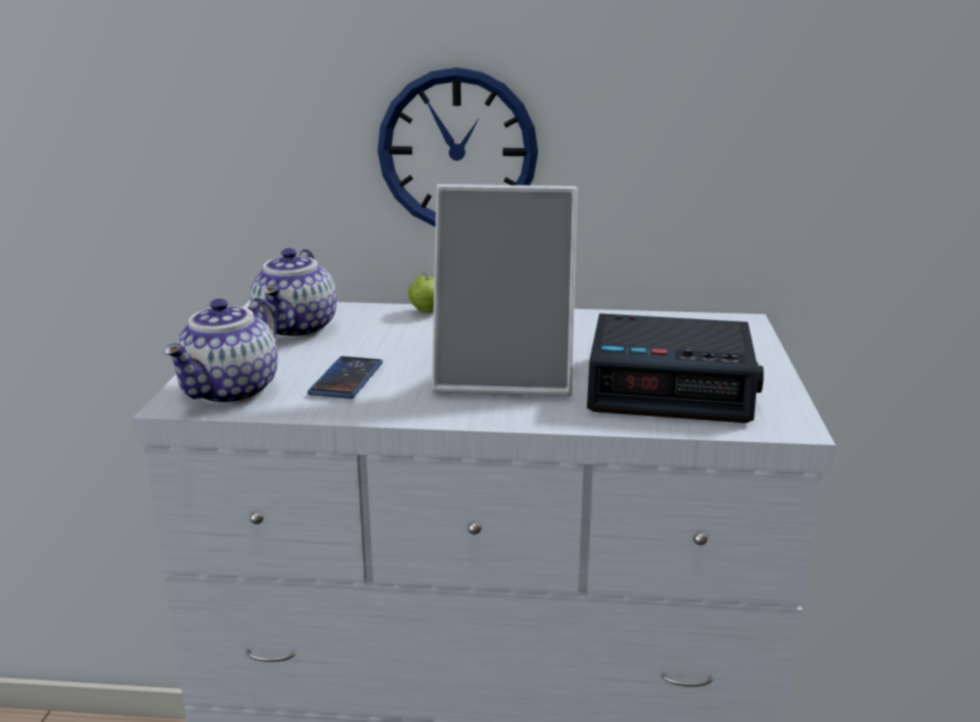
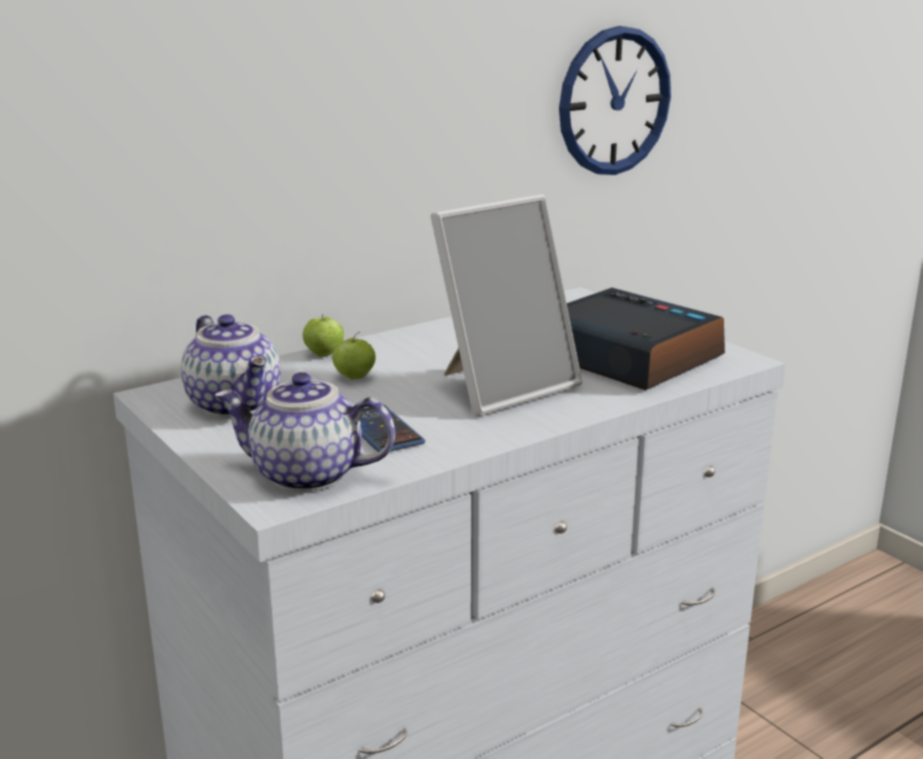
camera: 40 degrees left, 0 degrees up
(231, 392) = (305, 476): teapot -> teapot turned 120 degrees clockwise
(411, 334) = (354, 377): none -> apple
(457, 150) = (315, 180): wall clock -> wall clock (614, 101)
(671, 386) = (627, 357): alarm clock -> alarm clock turned 105 degrees counterclockwise

